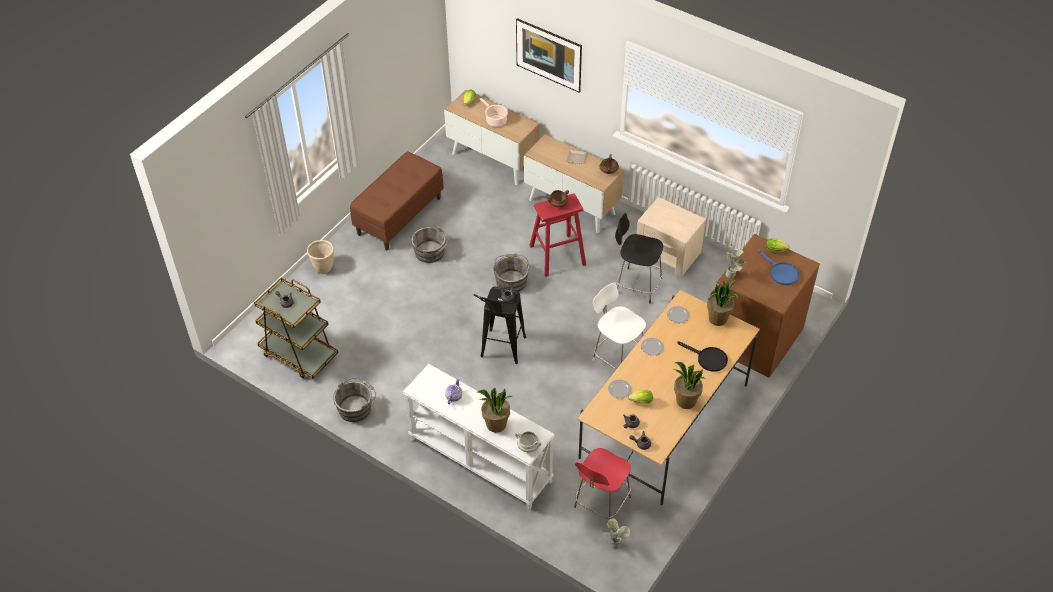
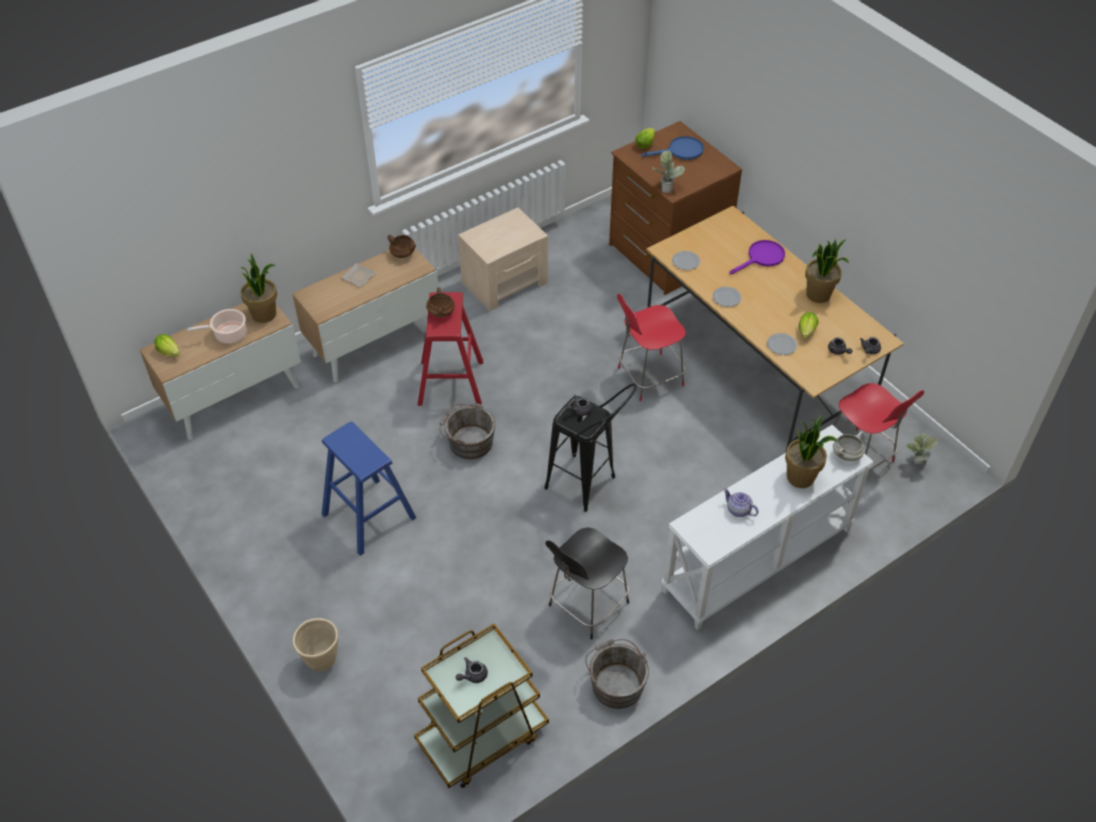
camera: 70 degrees left, 0 degrees up
(399, 215) = (272, 535): brown bench -> none
(431, 253) = (368, 516): grey bucket -> blue stool
(548, 66) = (254, 201): picture -> none
(617, 358) = (648, 377): white chair -> red chair
(637, 284) = (540, 324): black chair -> black chair (586, 606)
(708, 359) = (762, 258): black frying pan -> purple frying pan
(718, 319) = (705, 232): potted plant -> potted plant (264, 314)

